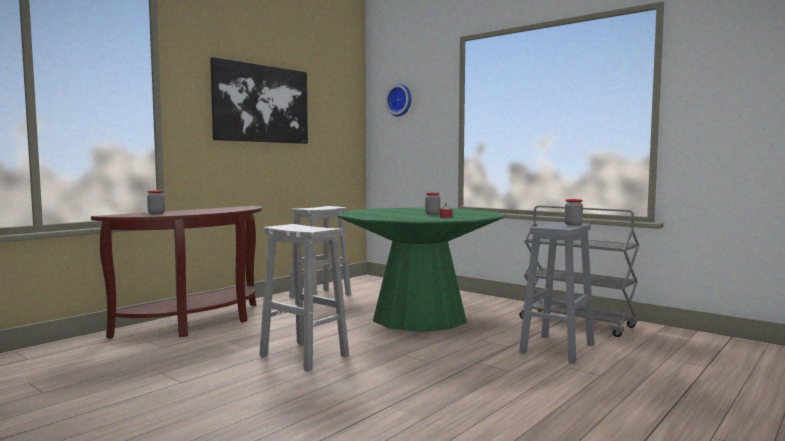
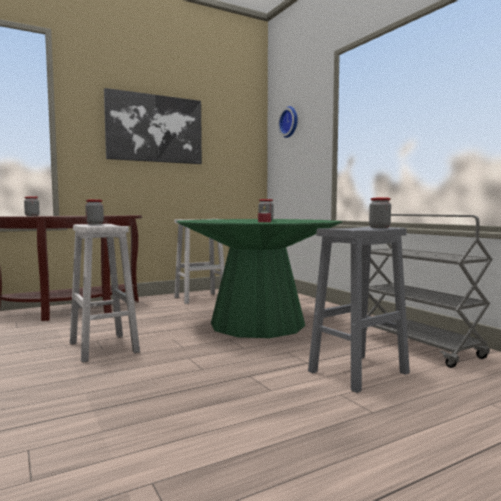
camera: 20 degrees right, 0 degrees up
(288, 226) = (95, 224): none -> jar

